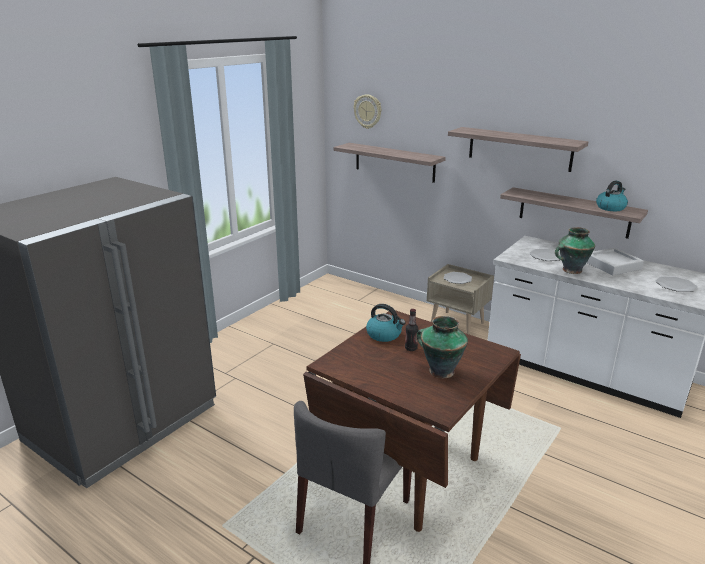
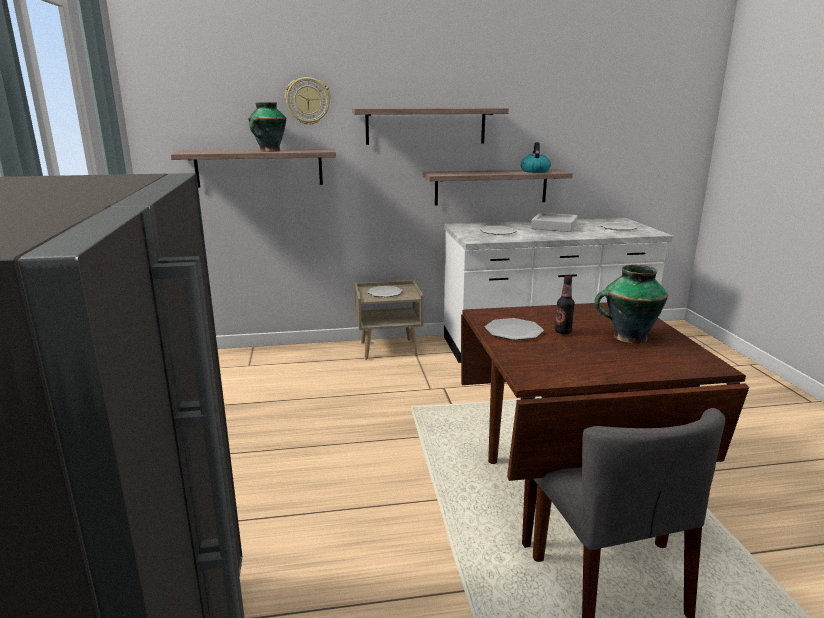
camera: 45 degrees left, 5 degrees down
(368, 111) = (206, 102): wall clock -> wall clock (308, 101)
(384, 335) = (513, 331): kettle -> plate
(571, 270) = (539, 236): vase -> vase (269, 150)

